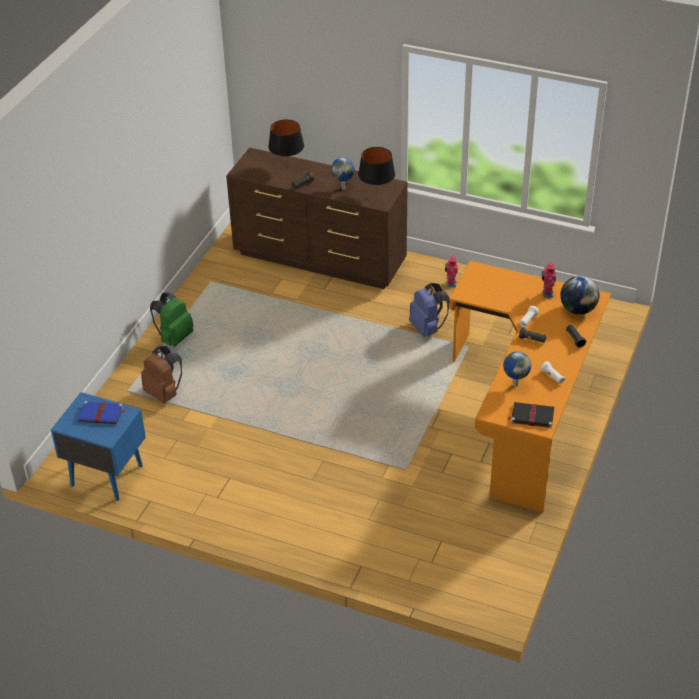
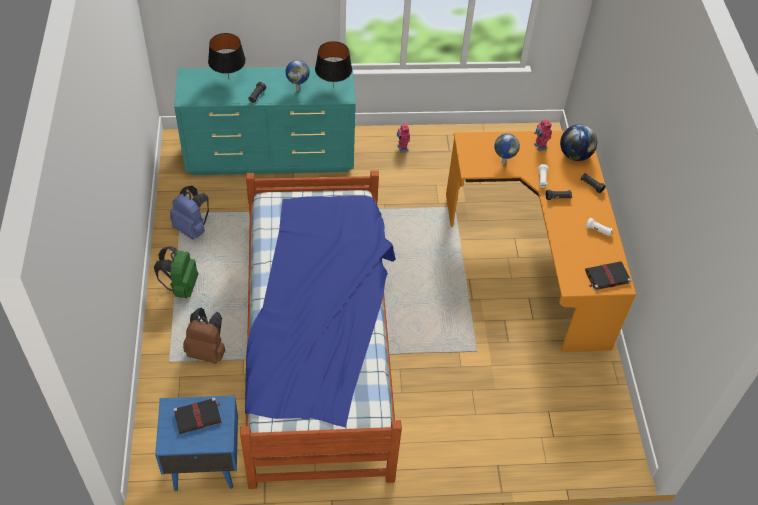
camera: 30 degrees left, 10 degrees up
(101, 414) = (198, 416): blue book -> black book
(260, 422) = (319, 349): none -> bed
(320, 259) = (271, 158): brown dresser -> turquoise dresser
(427, 328) = (409, 200): blue backpack -> blue backpack (192, 228)
(515, 384) = (573, 249): globe -> globe (503, 162)

